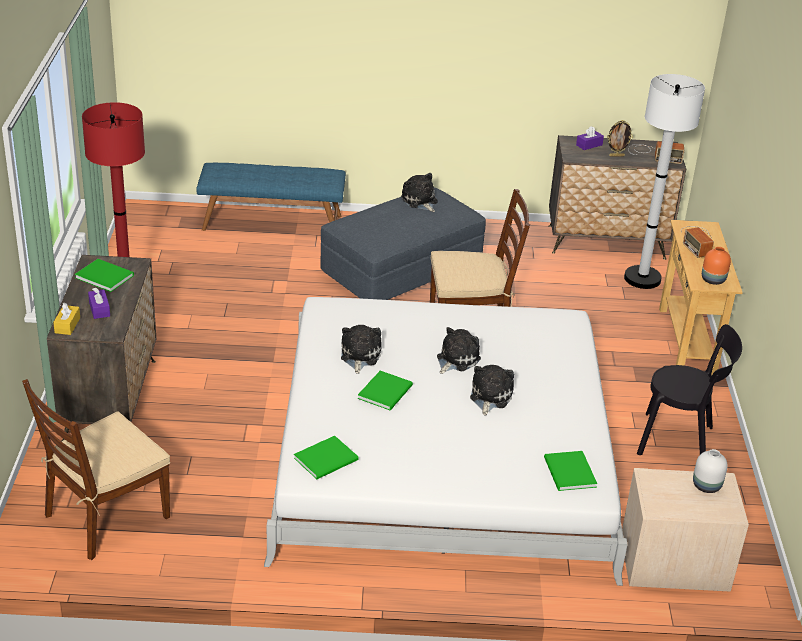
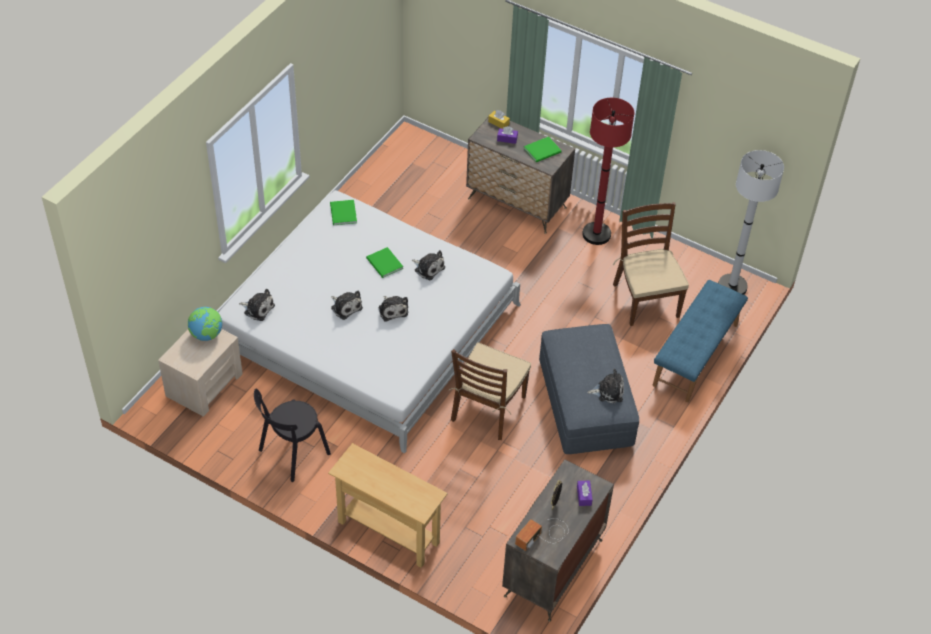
camera: 120 degrees right, 15 degrees up
(106, 517) = (414, 173): brown chair -> brown chair (645, 300)
(569, 473) = (258, 308): green book -> plush toy
(642, 278) = (485, 558): white floor lamp -> white floor lamp (732, 286)
(662, 497) = (207, 335): none -> globe
(697, 241) = (407, 489): radio -> none
(707, 486) = (197, 360): white vase -> none
(713, 279) = (353, 464): orange vase -> none

